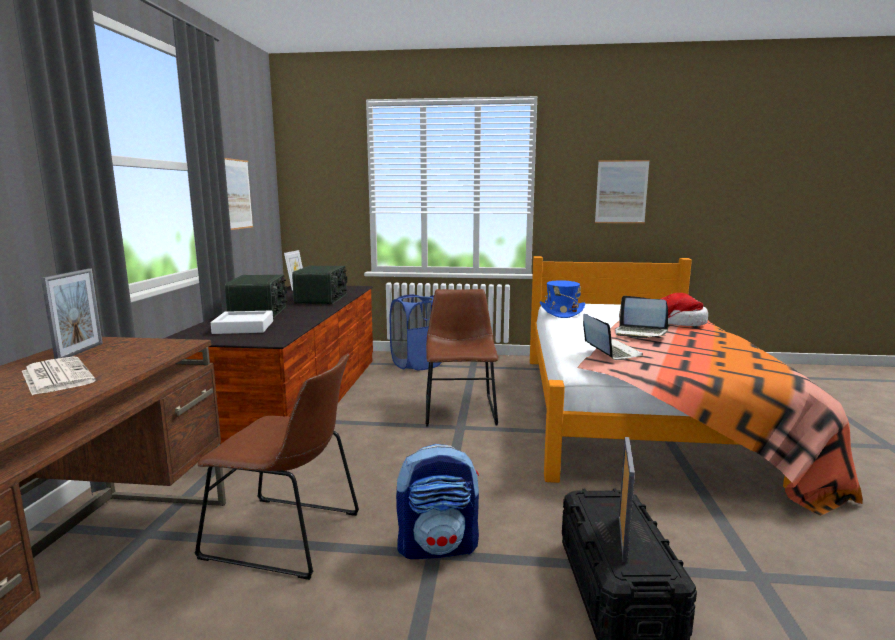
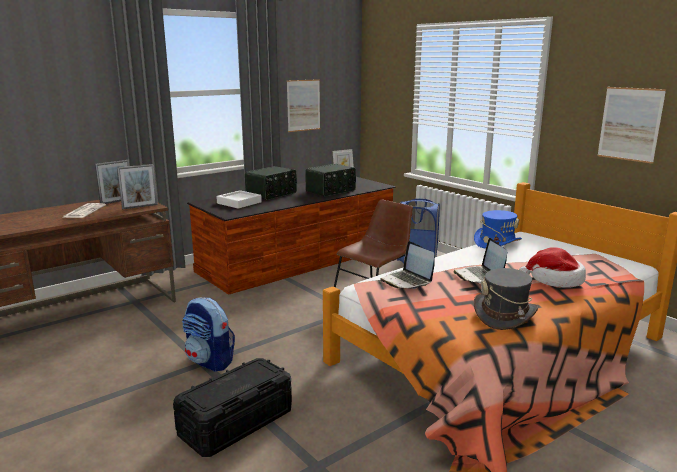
camera: 45 degrees right, 5 degrees up
(289, 536) = (170, 326): brown chair -> none
(610, 351) = (407, 281): laptop -> laptop turned 120 degrees clockwise
(622, 538) = (225, 386): picture frame -> picture frame (140, 206)
(731, 352) = (504, 315): none -> grey hat

